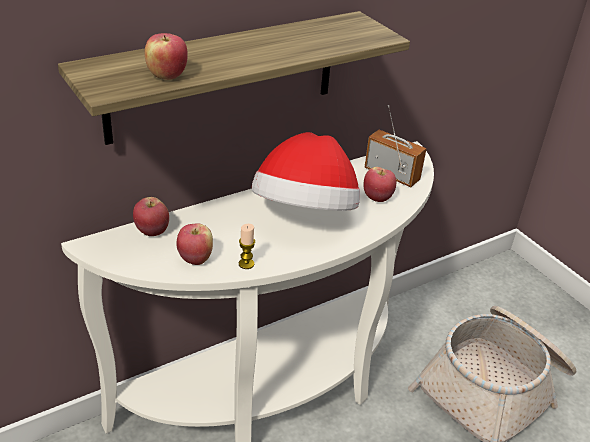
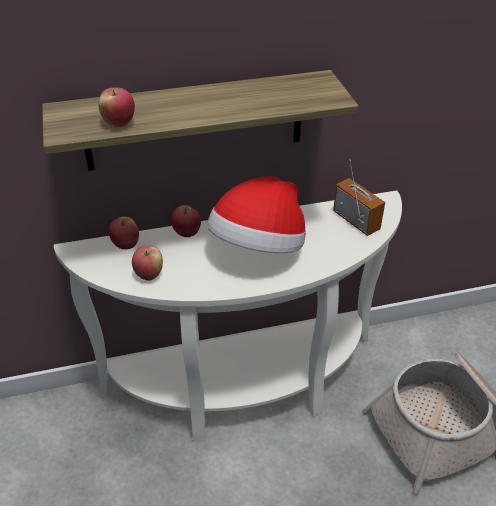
camera: 20 degrees right, 5 degrees up
(246, 264) = (188, 286): candle -> none
(377, 198) = (331, 242): apple -> apple (187, 233)

